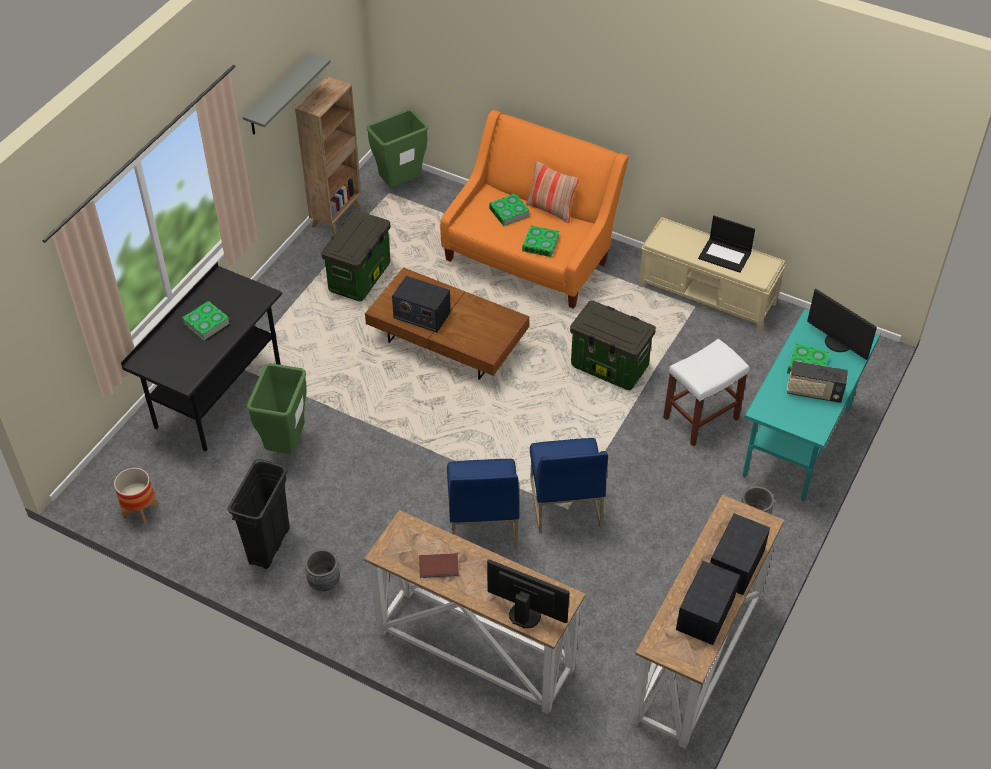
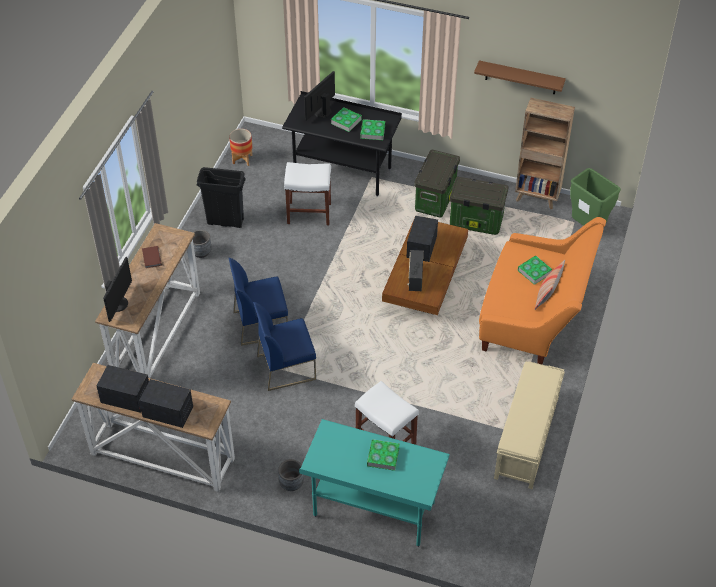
camera: 80 degrees right, 0 degrees up
(278, 95) = (521, 77): grey shelf -> brown shelf
(286, 445) = (308, 213): green trash can -> white stool
(540, 244) = (504, 295): book -> book (372, 132)
(610, 367) = (425, 380): storage box -> storage box (435, 200)
(725, 255) = (530, 416): laptop -> none
(813, 393) = (354, 462): radio -> radio (415, 278)
(837, 343) = (413, 477): monitor -> monitor (321, 111)

